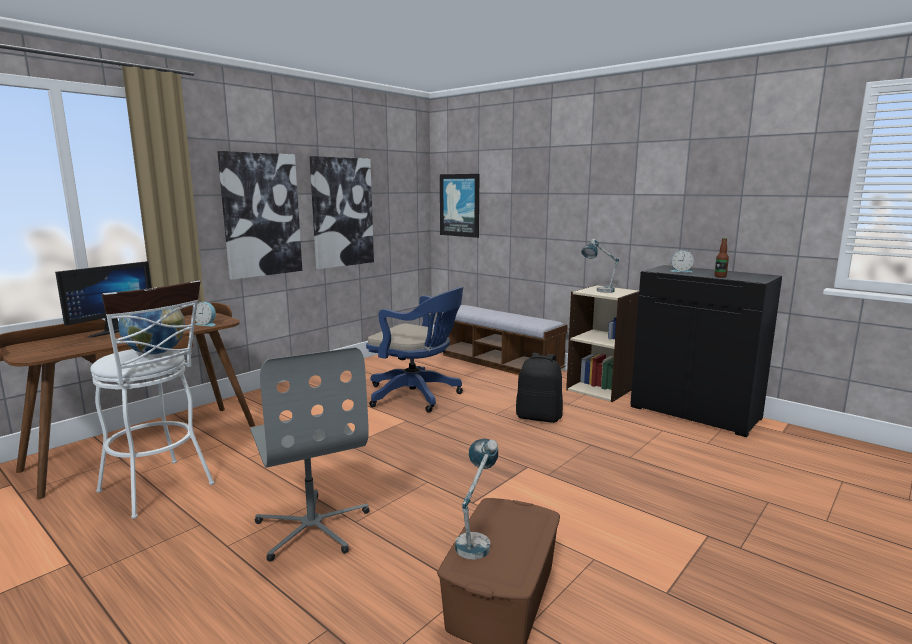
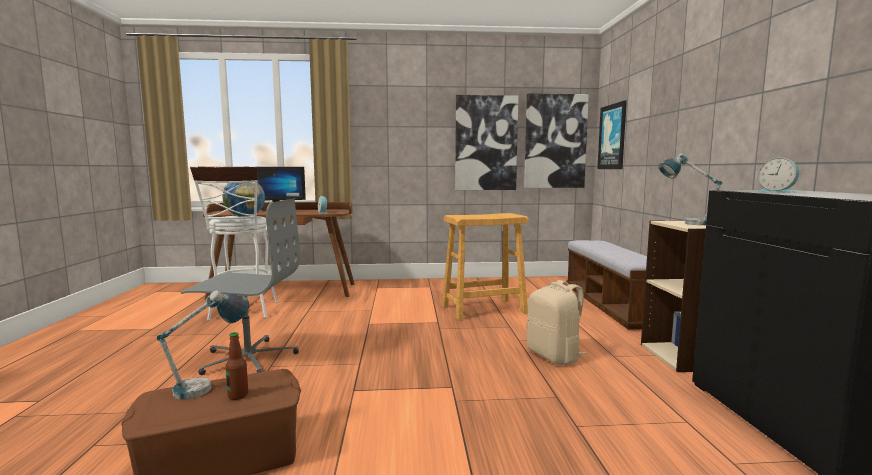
camera: 45 degrees right, 5 degrees down
(261, 215) = (408, 142): picture -> picture (555, 141)
(313, 527) = (248, 358): grey office chair -> grey office chair turned 105 degrees counterclockwise
(417, 396) = (483, 309): blue office chair -> beige stool
(539, 417) = (554, 356): black backpack -> beige backpack
(720, 276) = (818, 195): bottle -> bottle (238, 395)

